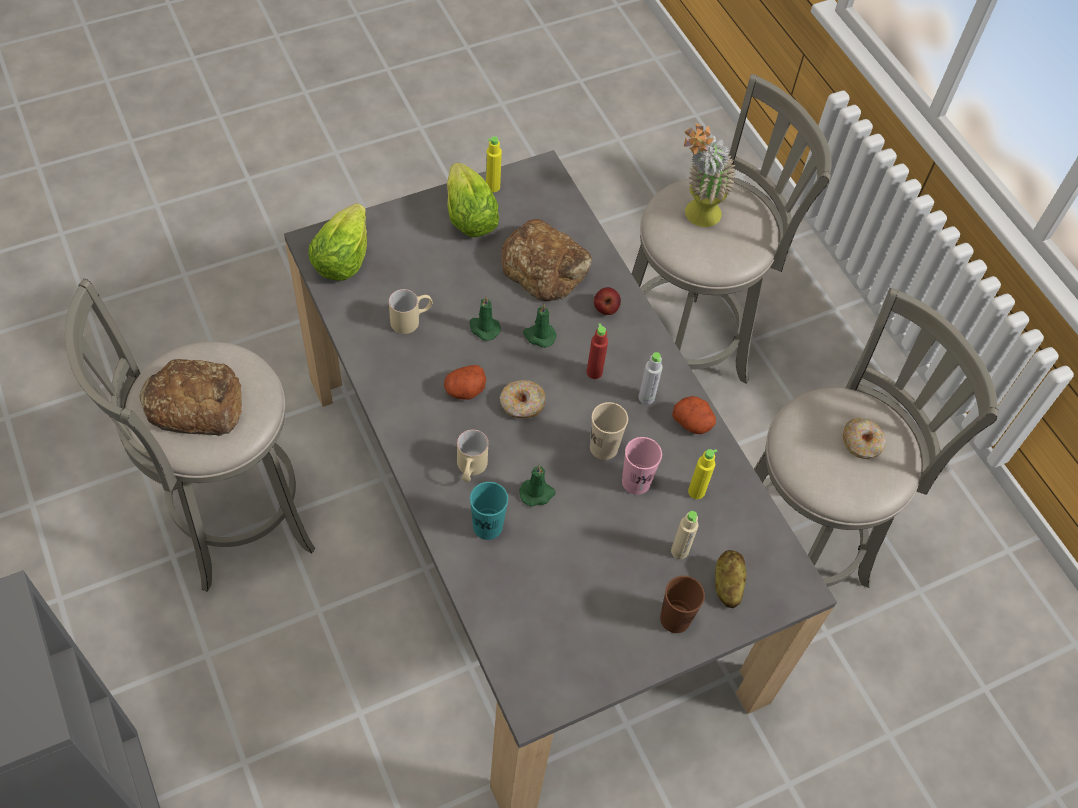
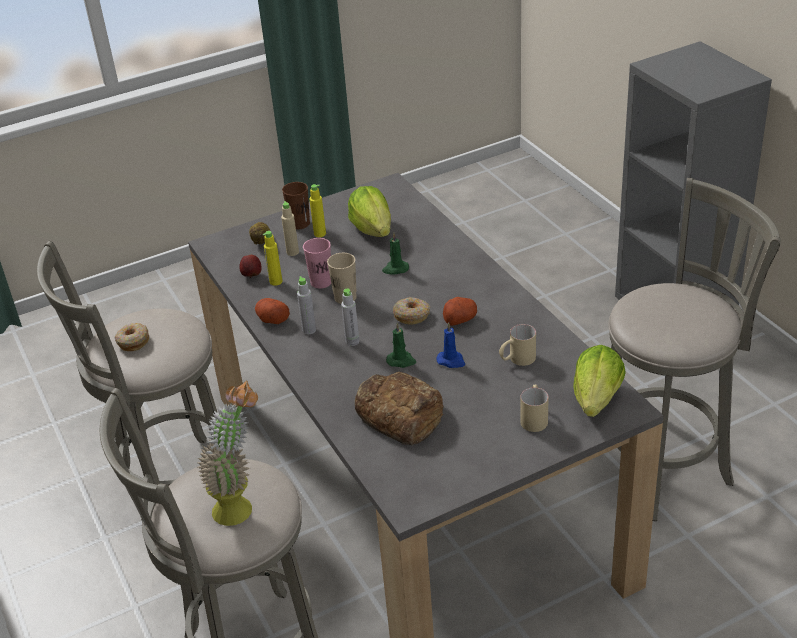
camera: 175 degrees left, 20 degrees down
(194, 404) = (679, 309): bread -> none
(469, 218) = (482, 449): lettuce -> lettuce (373, 229)
(470, 469) = (447, 276): beige mug -> beige mug (534, 417)
(483, 328) = (451, 361): green candle -> blue candle
(487, 526) = (429, 250): turquoise cup -> none
(492, 187) = (462, 483): yellow bottle -> yellow bottle (320, 234)
(594, 372) = (352, 341): red bottle -> grey bottle
(605, 309) = (341, 387): apple -> apple (252, 275)

